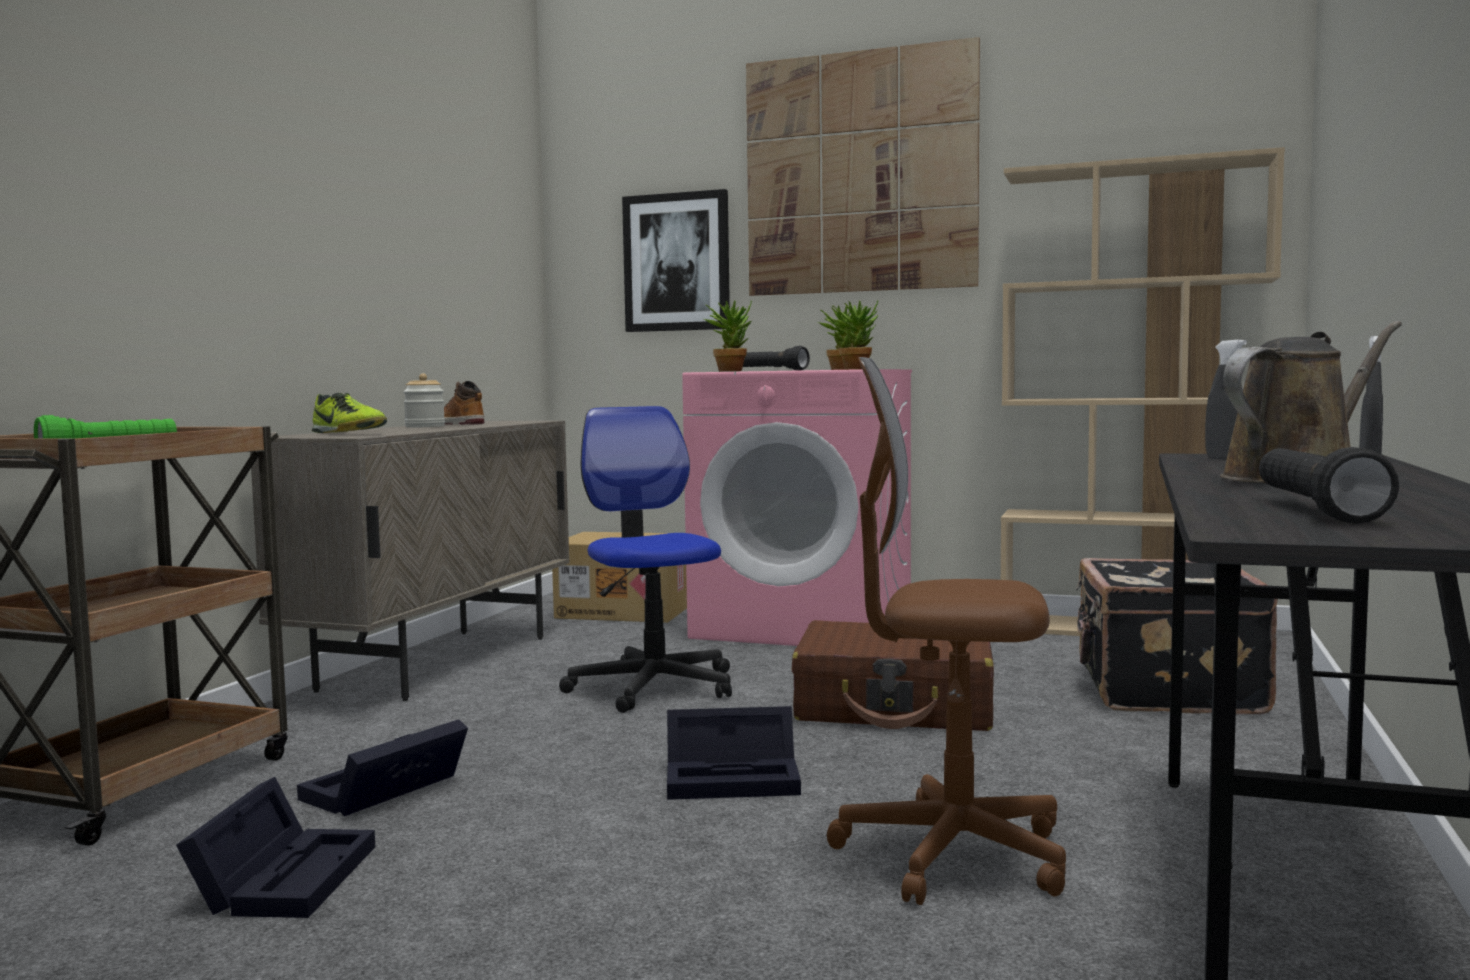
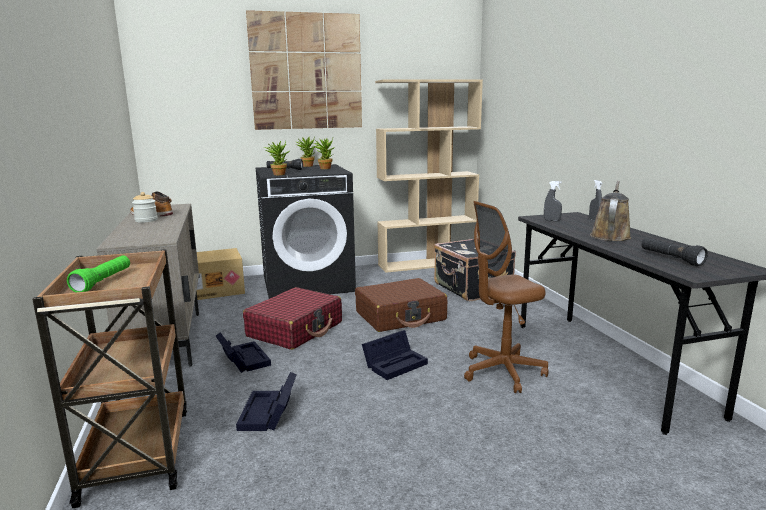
camera: 35 degrees left, 10 degrees up
(285, 876) = (300, 464): black storage box -> black storage box (242, 359)
(348, 433) = (141, 236): shoe -> none
(653, 686) = (295, 329): office chair -> red suitcase
(677, 262) = (212, 111): picture -> none
(806, 625) = (308, 283): pink washing machine -> black washing machine

